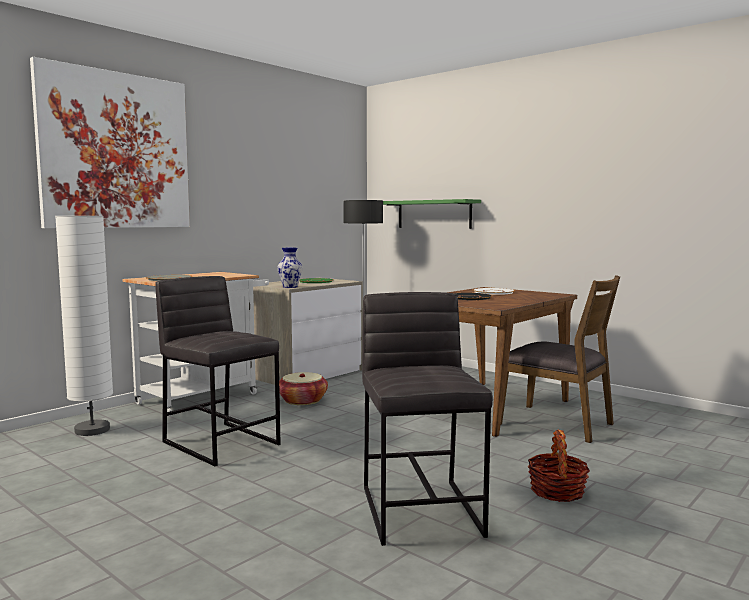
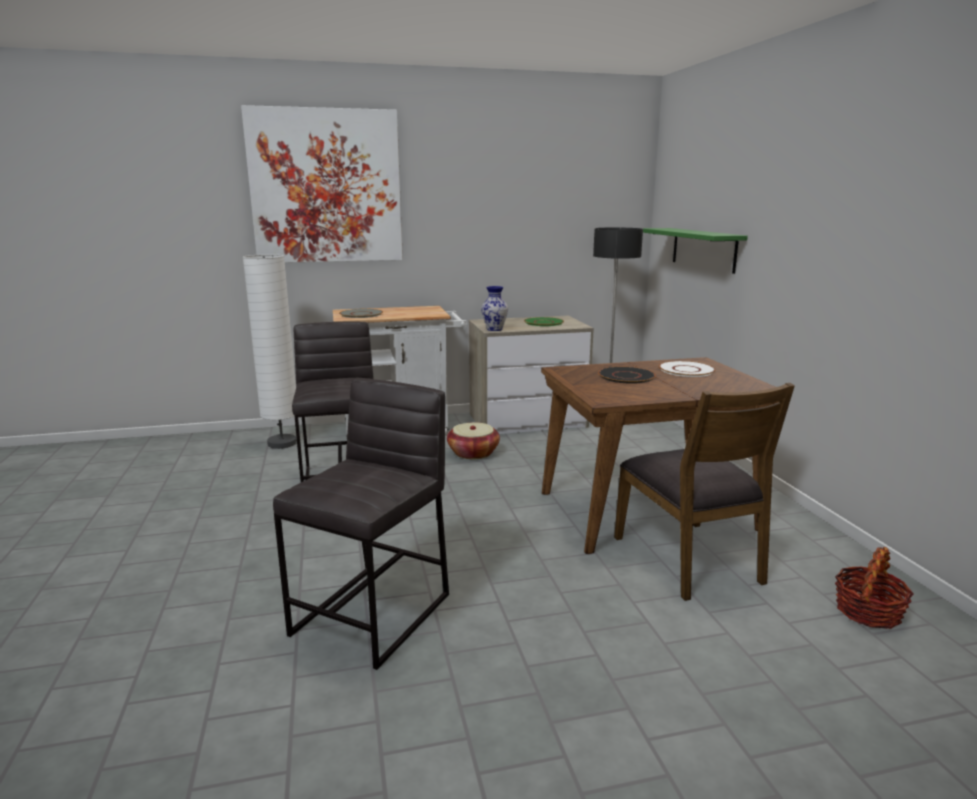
camera: 35 degrees right, 10 degrees up
(557, 491) = (531, 648): basket -> basket (868, 612)

